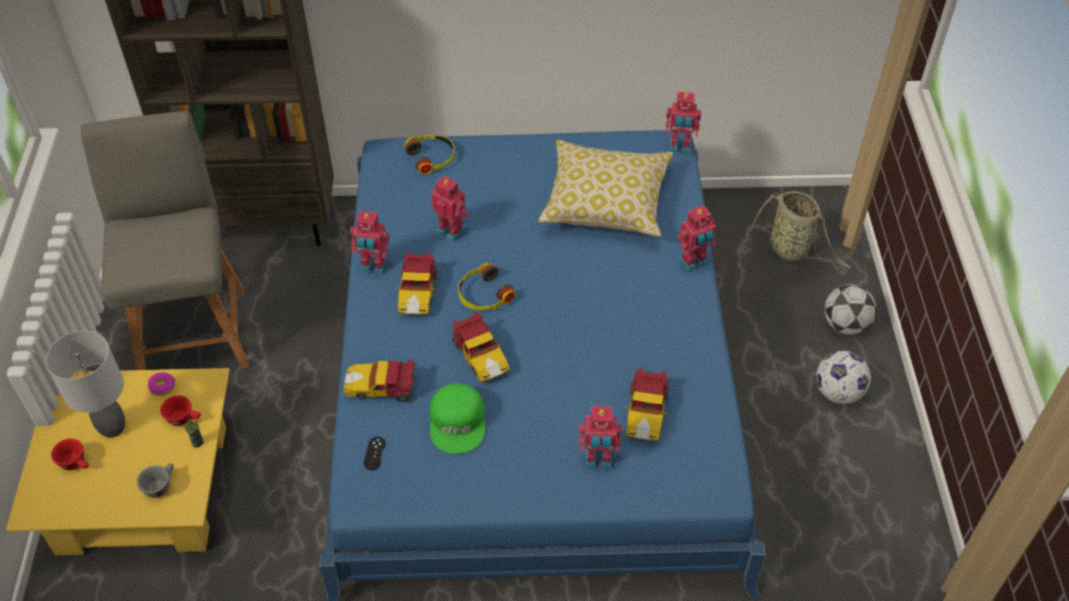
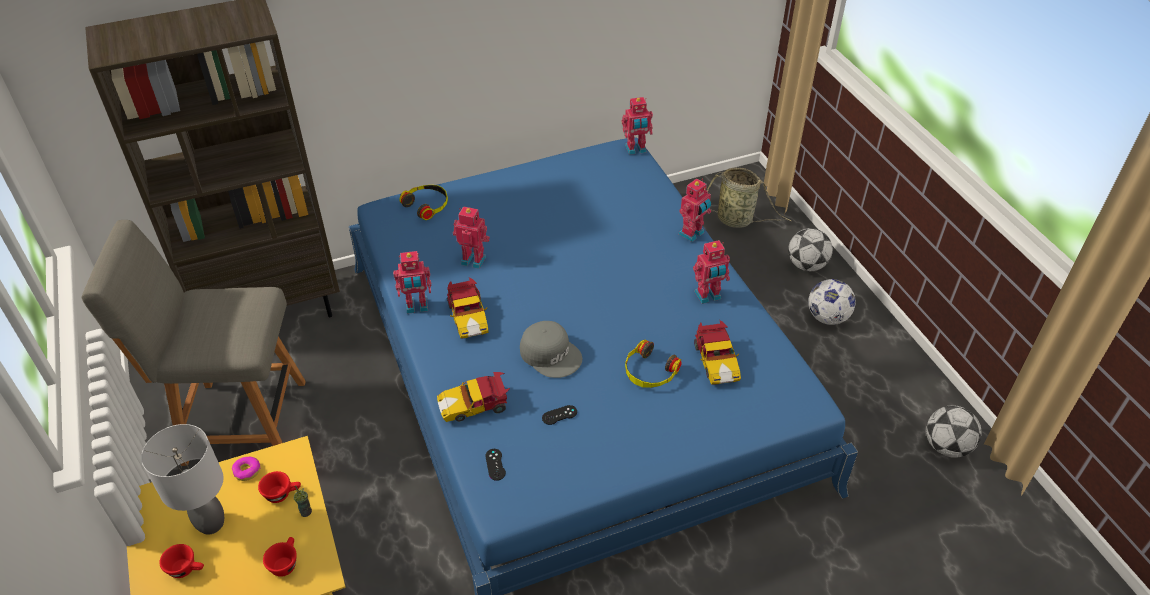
camera: 20 degrees left, 5 degrees down
(160, 485) = (285, 562): grey cup -> red cup
(193, 331) = (239, 422): grey chair -> grey chair turned 60 degrees counterclockwise
(458, 422) = (559, 415): green cap -> black game controller
(480, 355) = (551, 353): toy car -> grey cap
(483, 295) = (529, 304): headphones -> headphones (649, 372)
(598, 460) = (697, 411): toy robot -> toy robot (708, 296)
(606, 202) = (597, 204): pillow -> none
(898, 578) = (946, 446): none -> football

